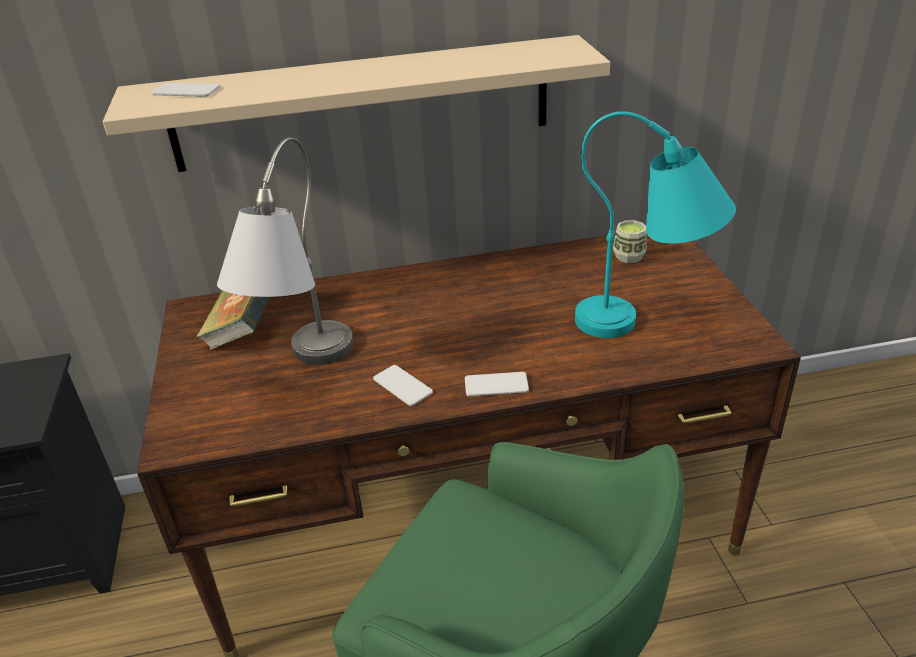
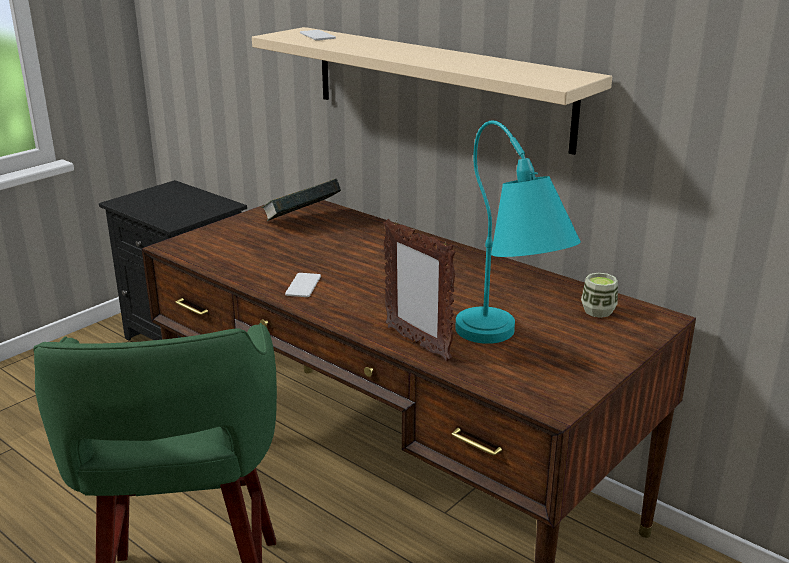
camera: 50 degrees right, 10 degrees down
(303, 371) = (279, 252): grey table lamp -> none
(496, 385) = (344, 315): phone -> none
(595, 366) = (417, 343): none -> picture frame

